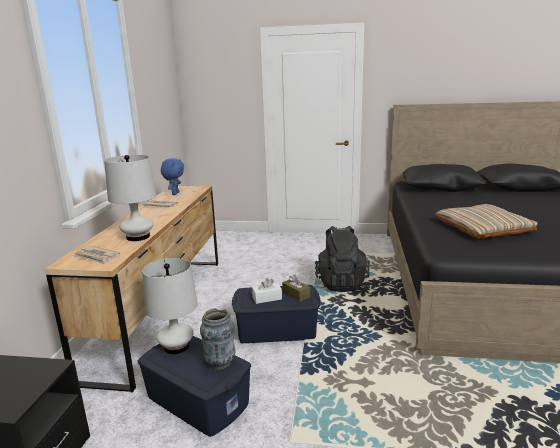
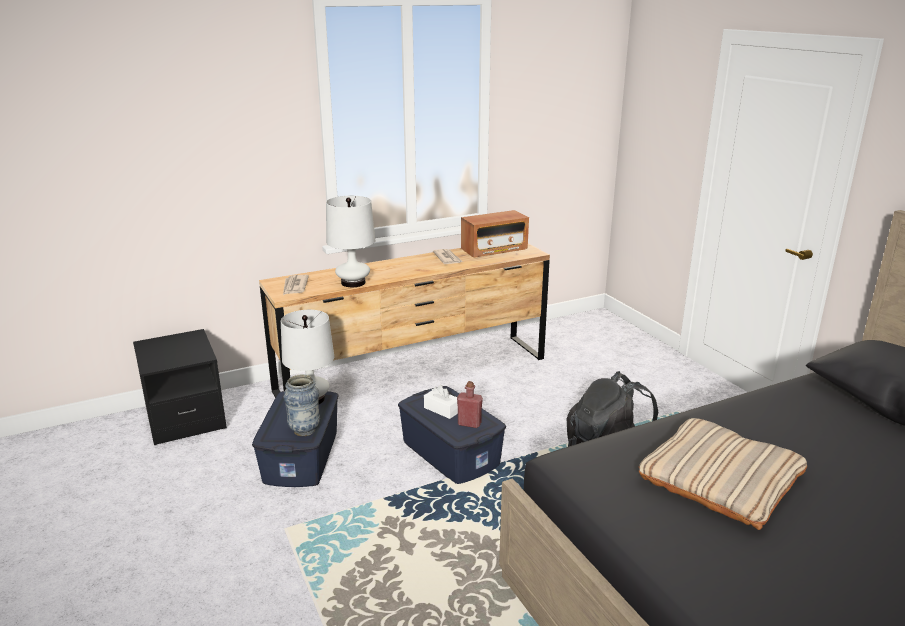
camera: 55 degrees right, 5 degrees up
(175, 193) = (494, 250): blue plush toy -> radio
(296, 295) = (469, 424): brown tissue box -> red bottle

